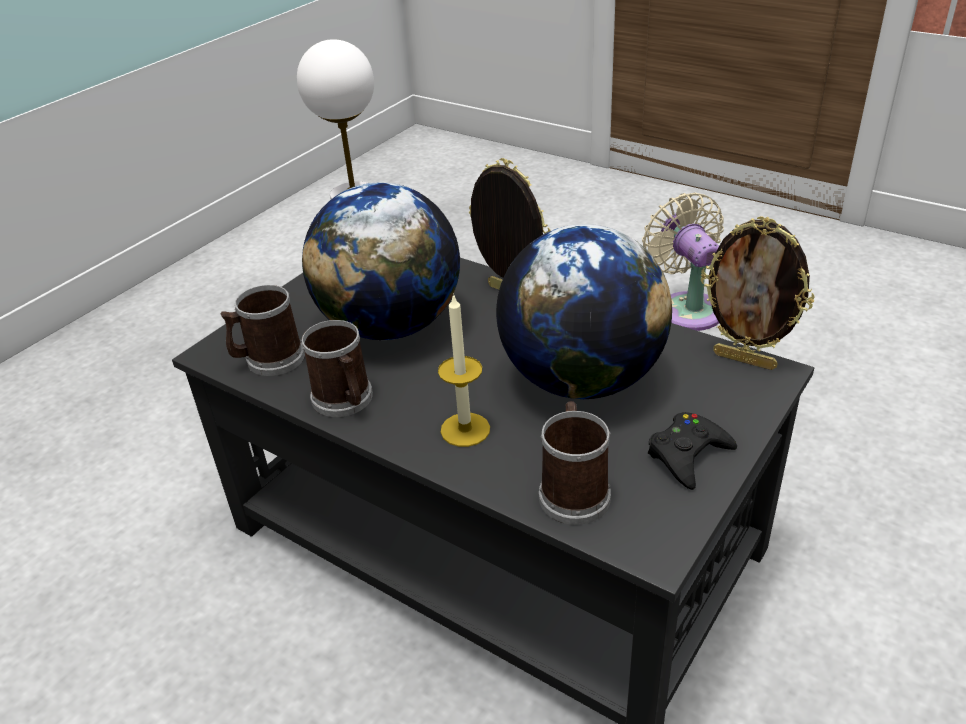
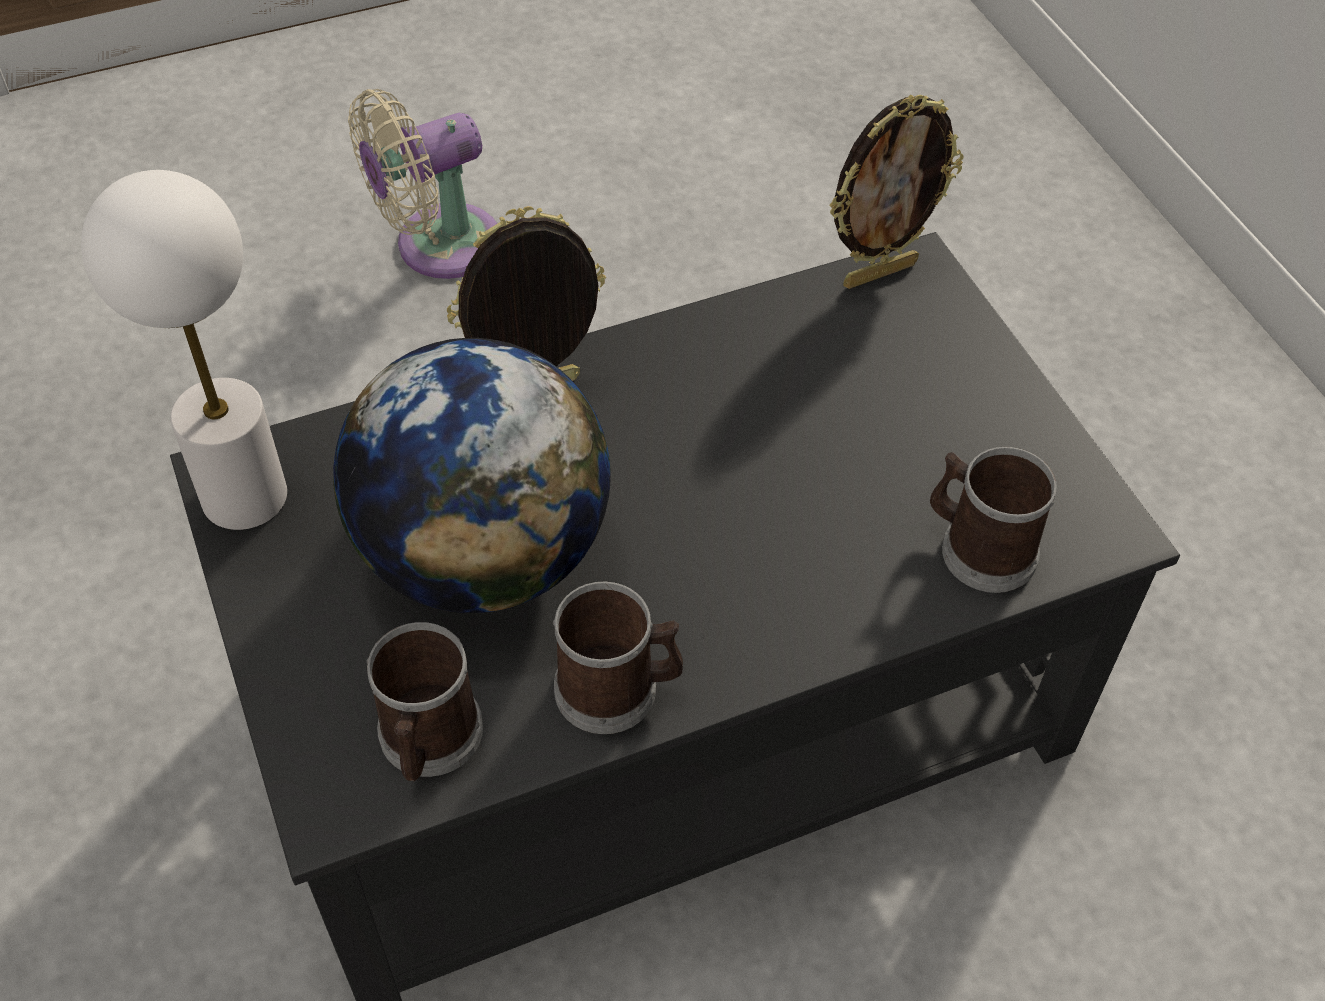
camera: 60 degrees left, 15 degrees up
(465, 429) = (790, 589): candle -> none
(581, 379) = (789, 427): globe -> none
(686, 308) = (438, 246): beige fan -> beige fan turned 45 degrees counterclockwise
(688, 455) = (995, 419): black game controller -> none

